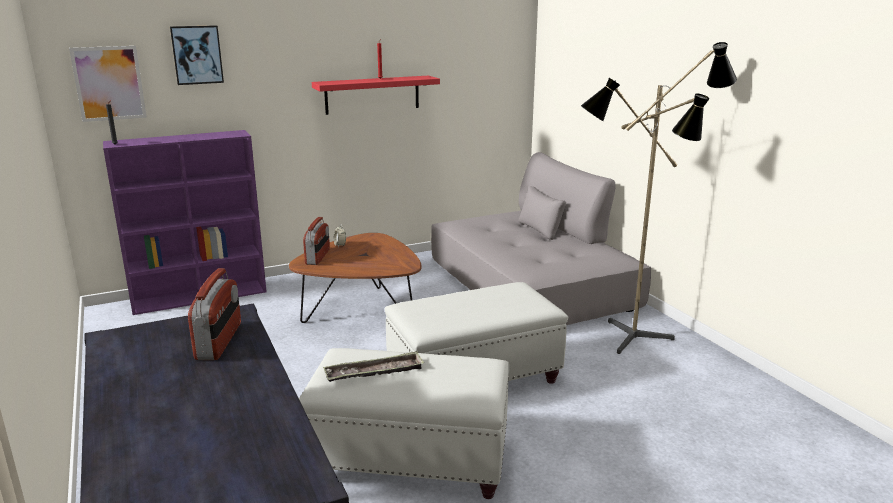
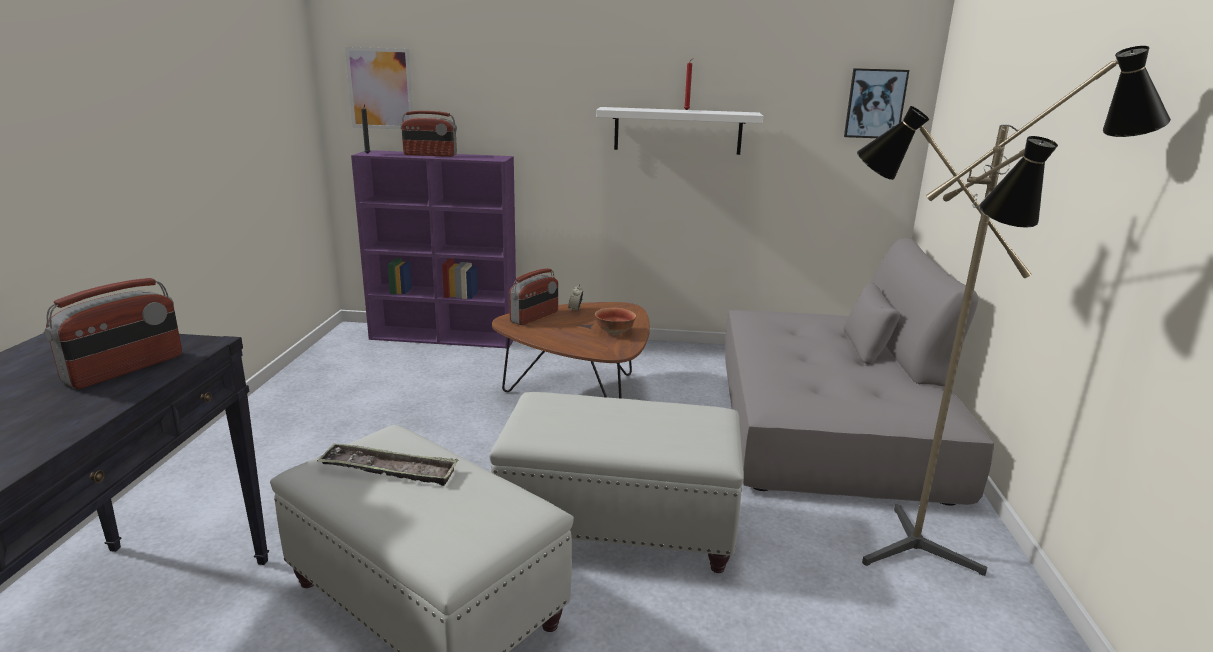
camera: 30 degrees right, 0 degrees up
(175, 138) = (430, 155): none -> radio
(197, 55) = (471, 63): picture -> picture (875, 103)
(372, 94) = (678, 131): red shelf -> white shelf
(389, 254) = (615, 332): none -> bowl

